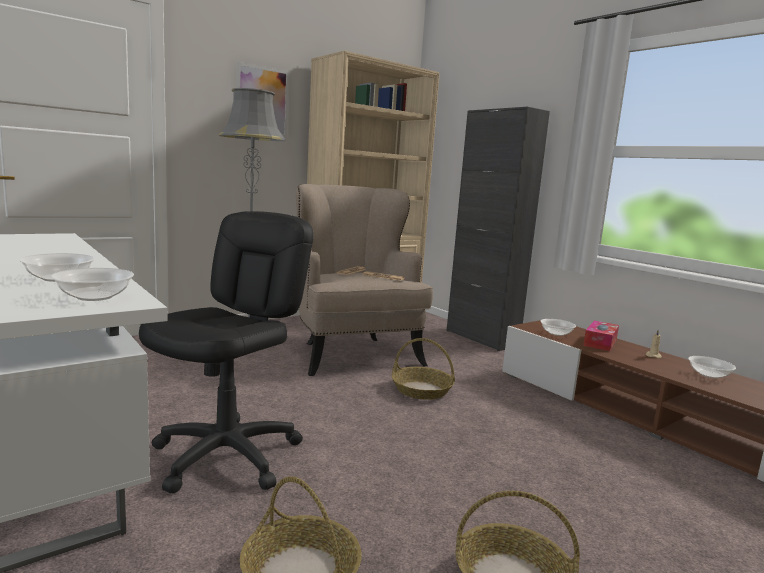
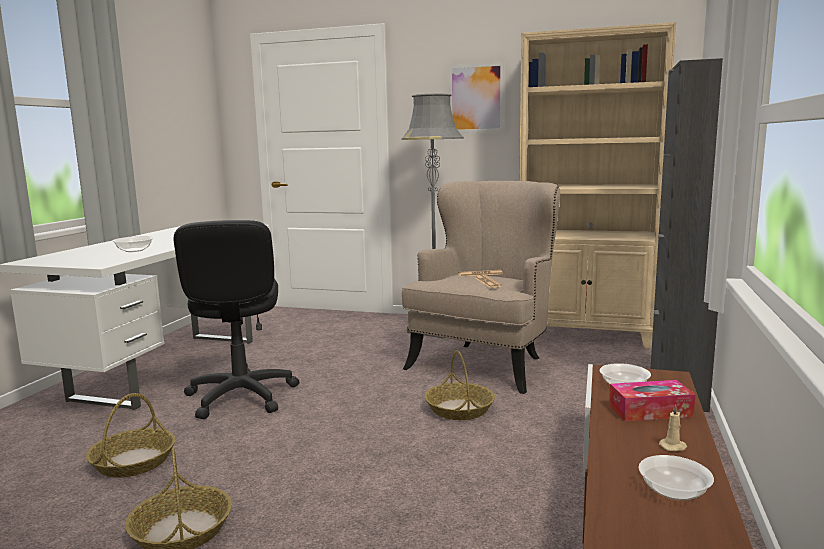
camera: 55 degrees right, 0 degrees up
(95, 297) = (103, 260): bowl -> none
(227, 456) = (241, 396): black office chair -> black office chair turned 90 degrees clockwise

